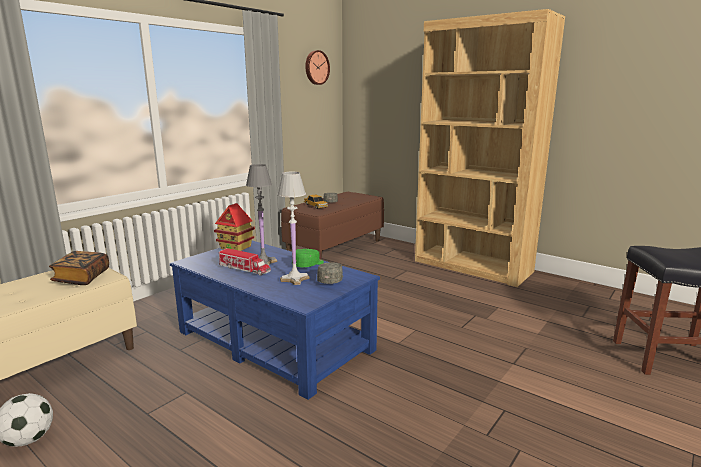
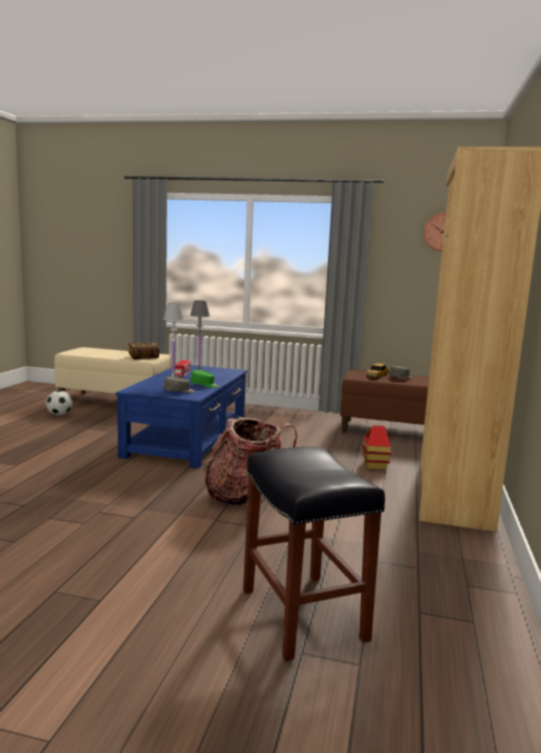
camera: 65 degrees right, 5 degrees down
(236, 247) = (223, 370): toy house -> toy house (375, 465)
(459, 339) = (245, 496): none -> backpack

